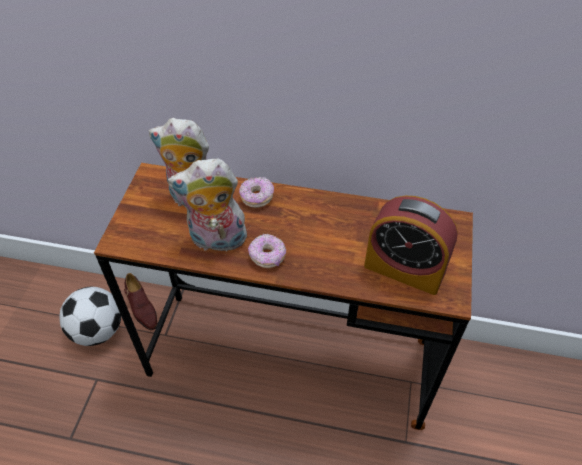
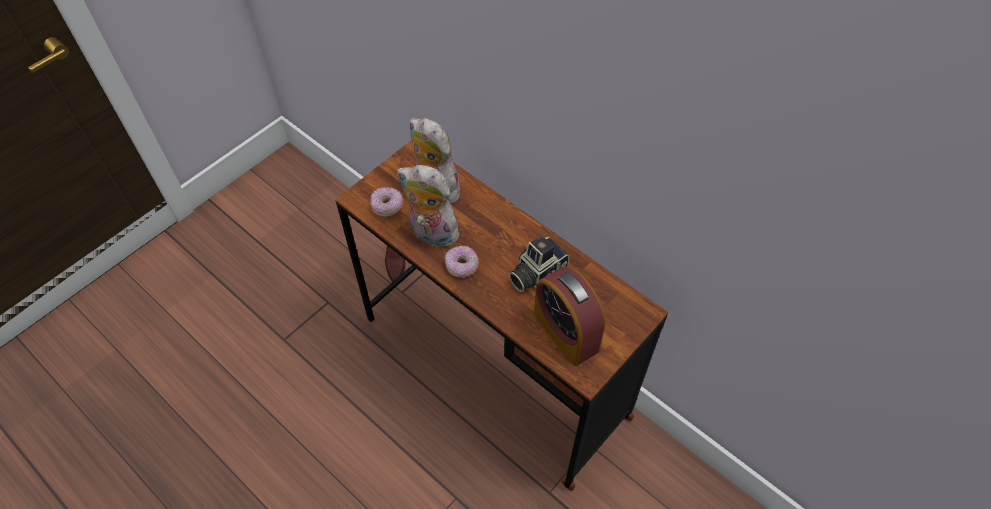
camera: 30 degrees right, 5 degrees up
(98, 330) = (350, 261): football -> none
(257, 197) = (488, 210): donut -> donut (387, 206)
(340, 232) = (536, 273): none -> camera

